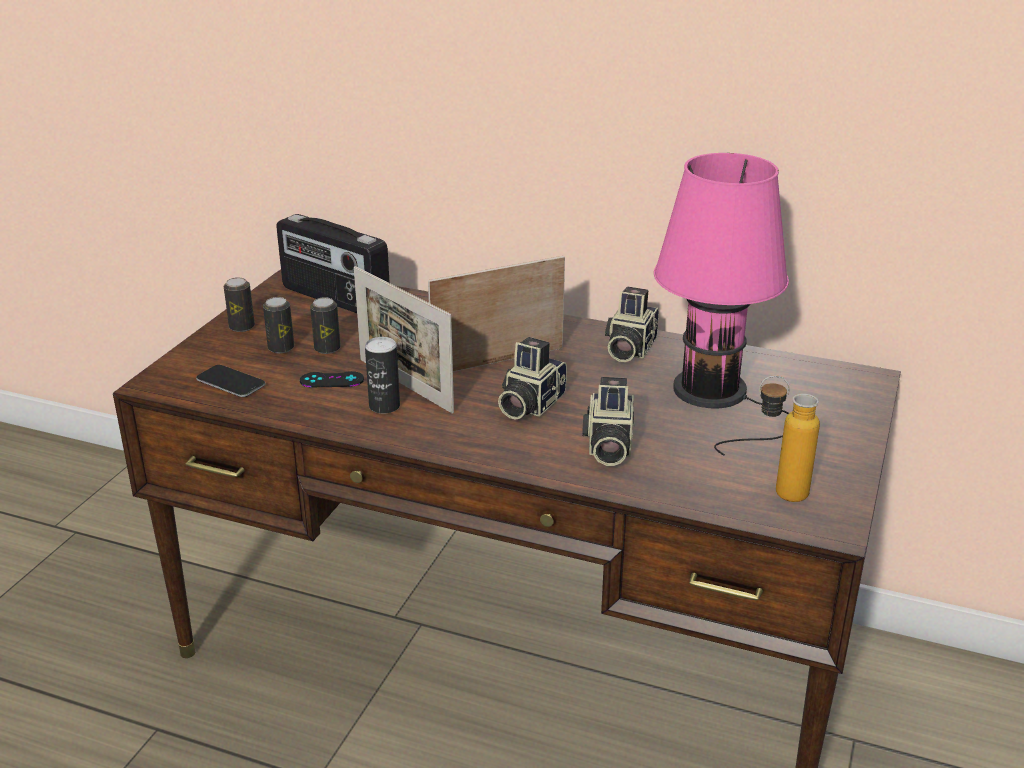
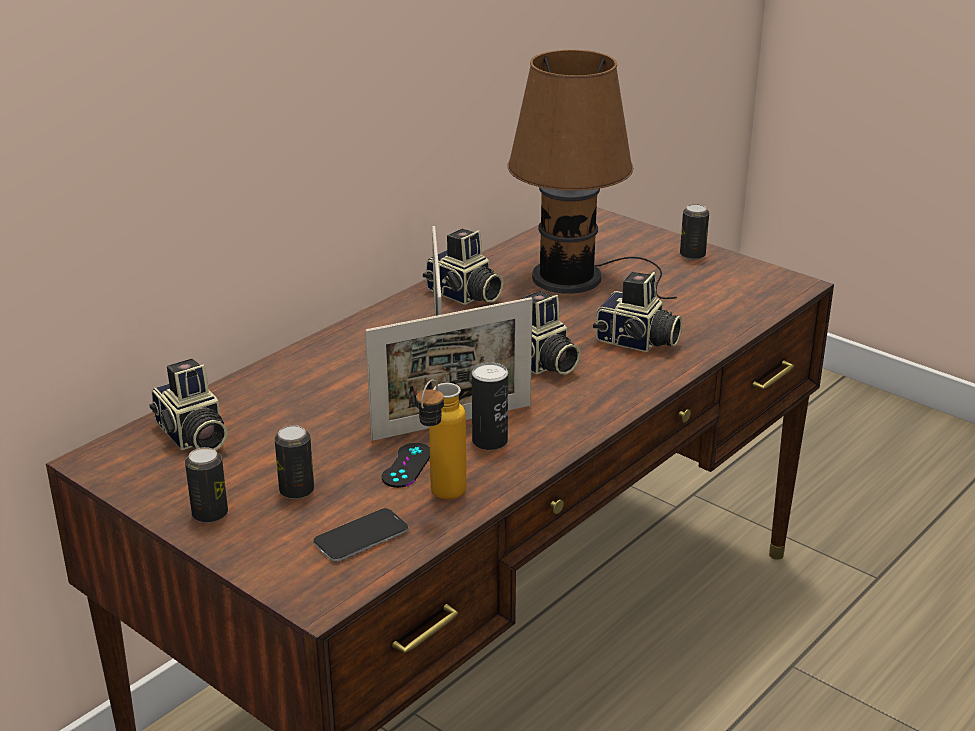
camera: 70 degrees left, 0 degrees up
(327, 348) = (325, 459): can -> can (692, 255)
(334, 299) = (192, 437): radio -> camera
(715, 394) = (575, 278): pink table lamp -> brown table lamp
(777, 493) = (741, 291): bottle -> bottle (441, 499)

